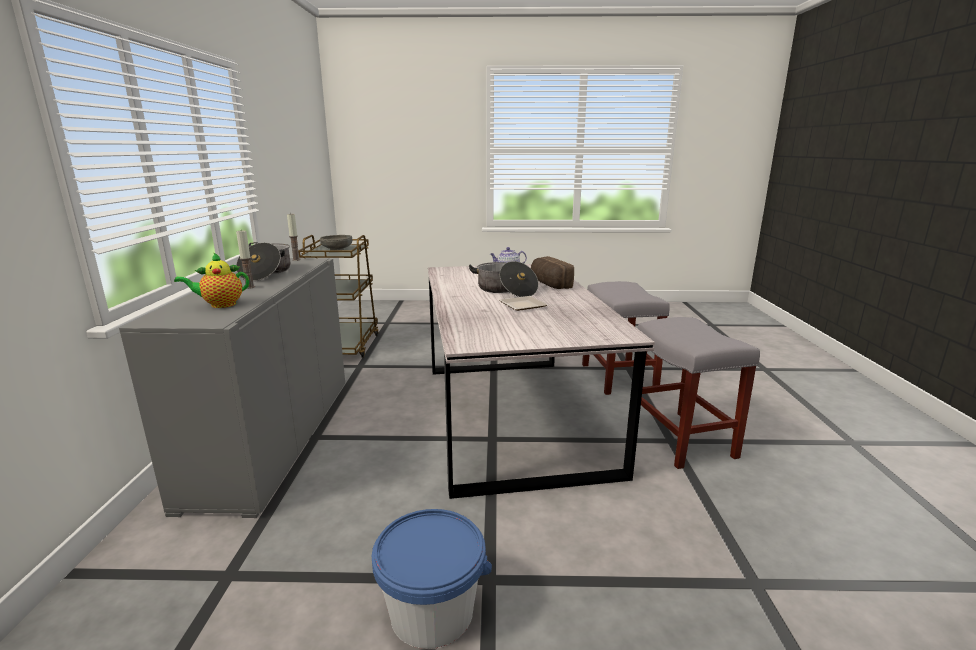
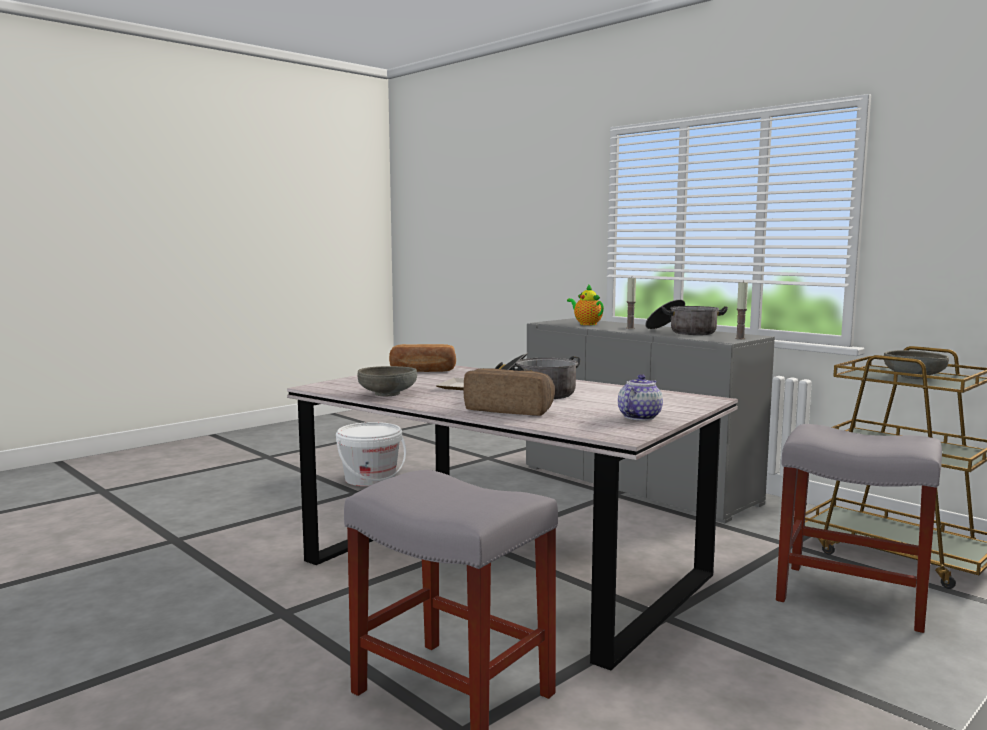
camera: 135 degrees right, 10 degrees down
(220, 305) = (586, 324): teapot -> teapot turned 60 degrees counterclockwise
(432, 612) = (370, 479): blue bucket -> white bucket
(496, 335) = (423, 371): none -> bread
(587, 312) = (387, 394): none -> grey bowl
(681, 439) = (269, 619): grey stool -> grey stool (849, 596)

